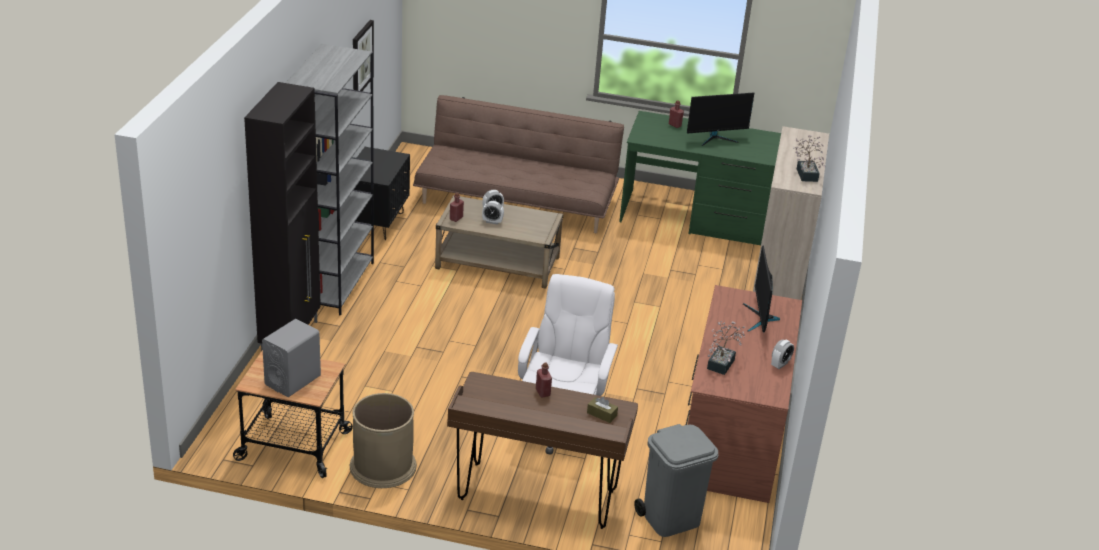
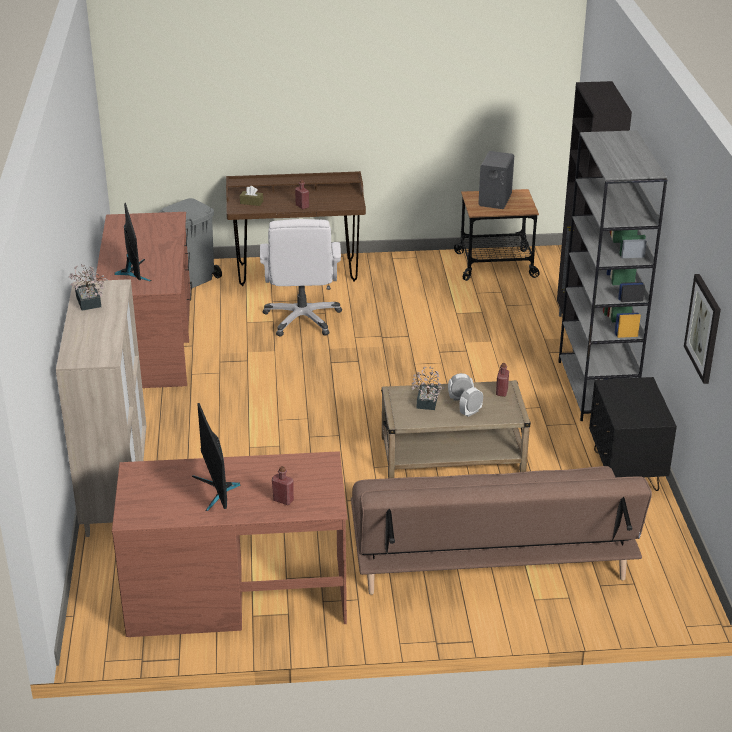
camera: 165 degrees right, 0 degrees up
(383, 466) = (421, 267): brown trash can -> none
(696, 218) = (236, 594): green desk -> brown desk
(716, 138) = (216, 490): monitor -> monitor turned 75 degrees counterclockwise
(722, 362) = (163, 233): potted plant -> potted plant (426, 403)
(780, 364) = (113, 241): alarm clock -> none

